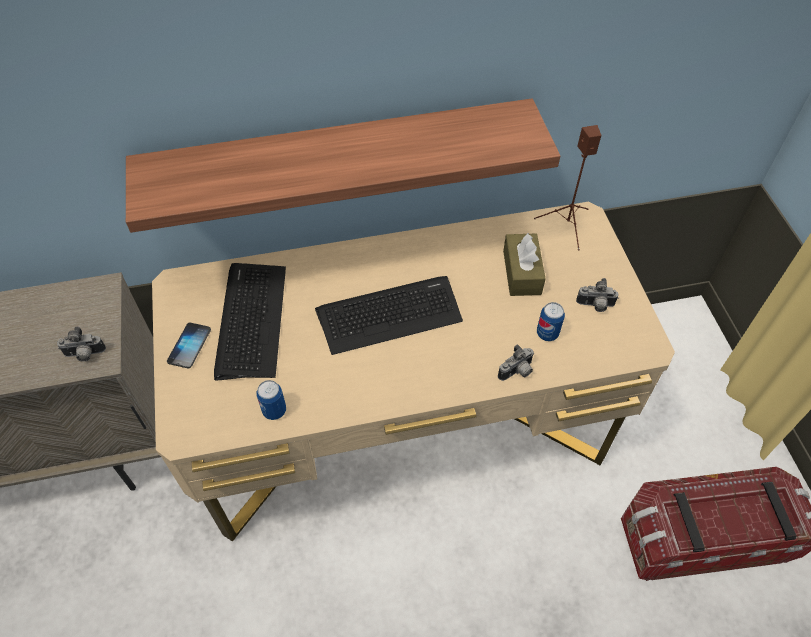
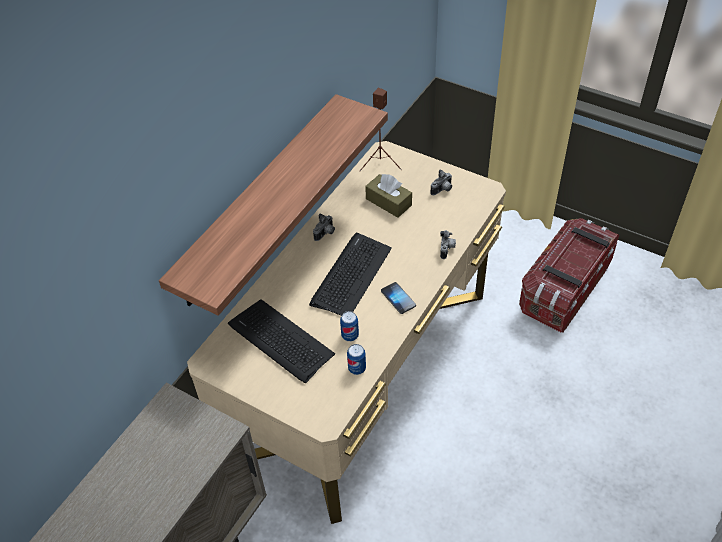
camera: 45 degrees left, 5 degrees down
(85, 355) = (213, 437): camera -> camera (325, 234)
(189, 346) = (264, 382): phone -> phone (398, 298)
(547, 333) = (437, 220): can -> can (350, 335)

